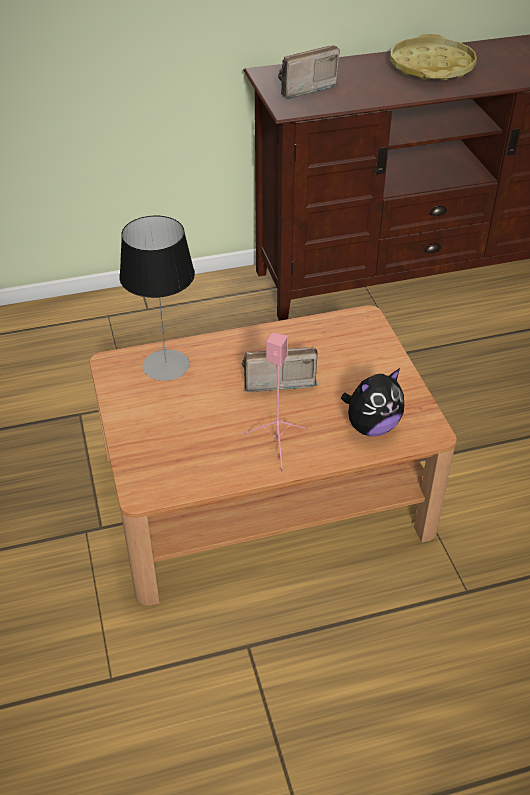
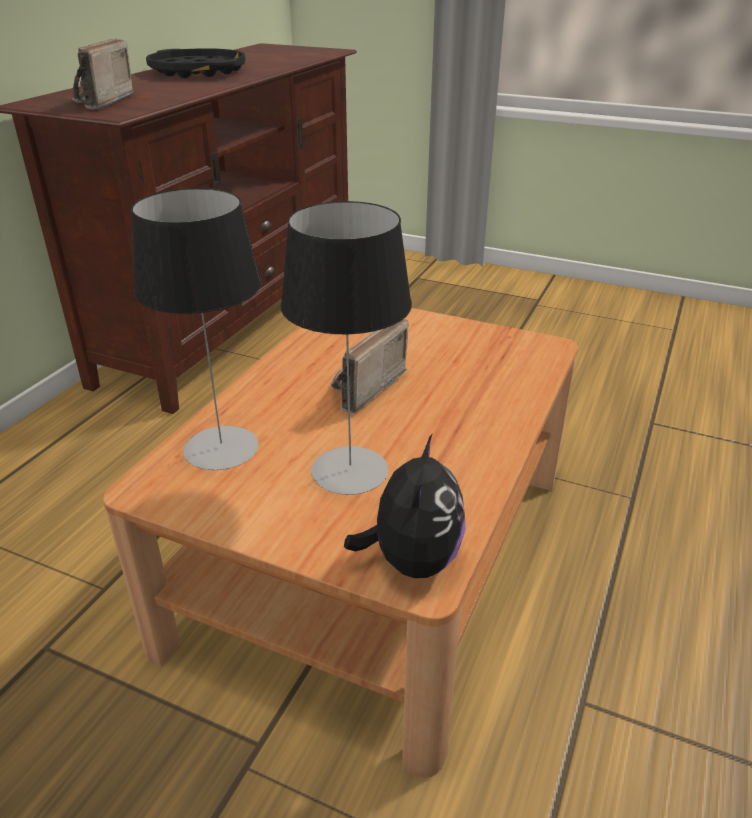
camera: 50 degrees left, 10 degrees down
(197, 420) = (350, 470): none -> table lamp
(277, 443) = (461, 434): pink speaker -> none
(371, 426) = (503, 370): plush toy -> plush toy (412, 560)
(431, 67) = (198, 71): yellow tray -> black tray

